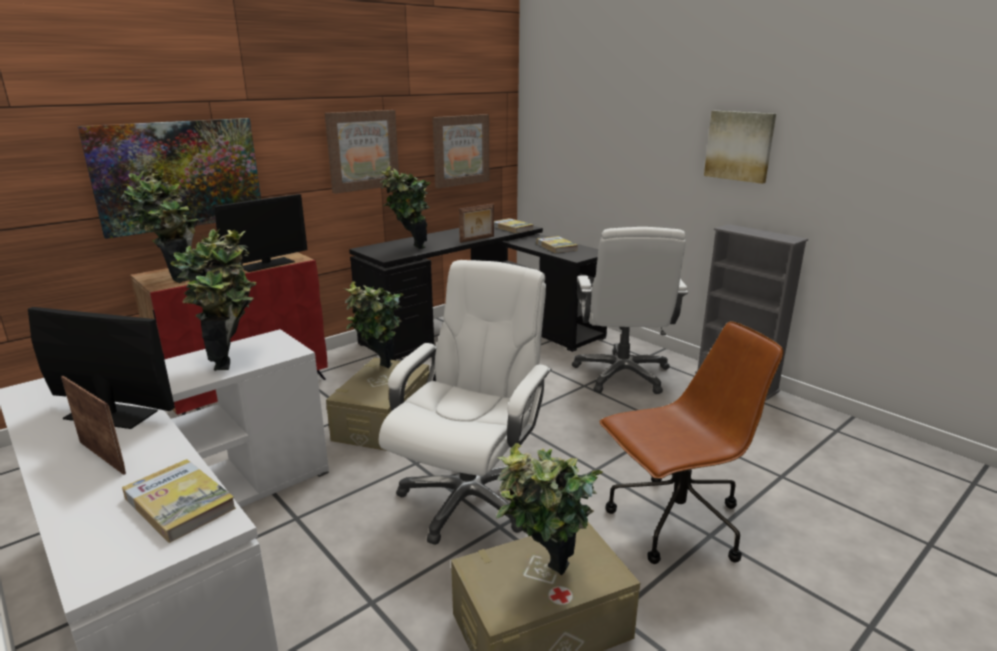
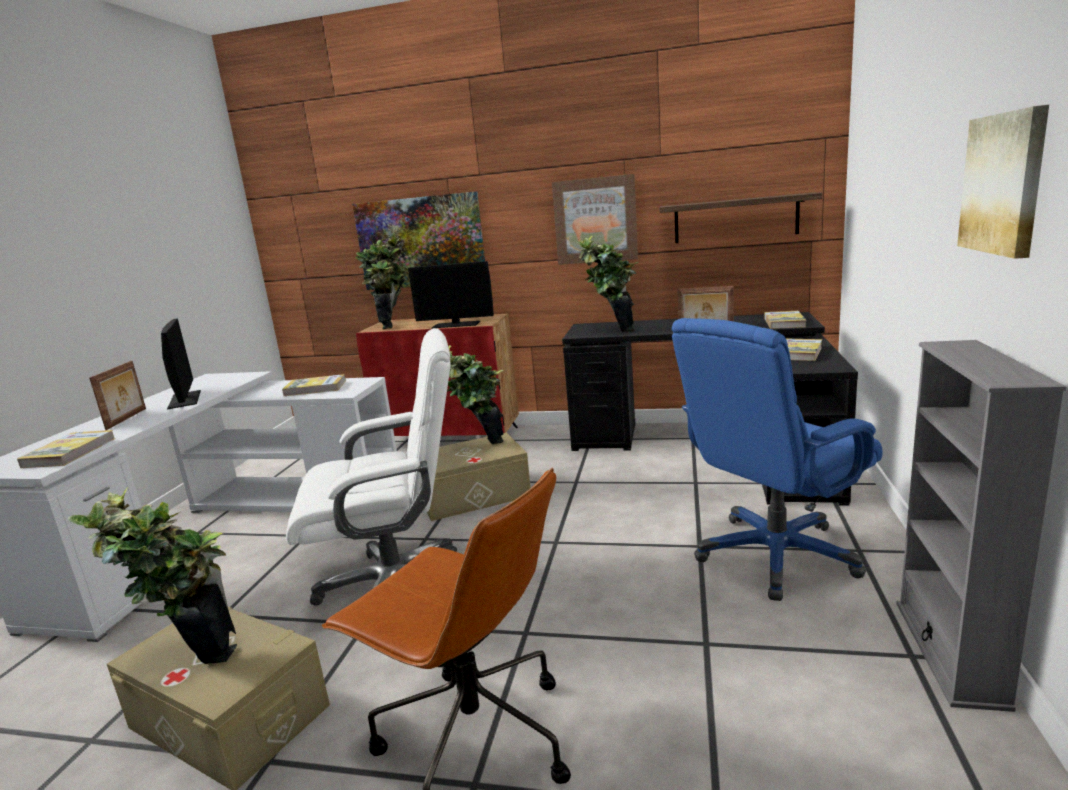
camera: 55 degrees right, 5 degrees down
(232, 358) = (315, 388): potted plant -> book
(460, 150) = (735, 219): picture -> shelf
(622, 374) = (775, 556): white office chair -> blue office chair

